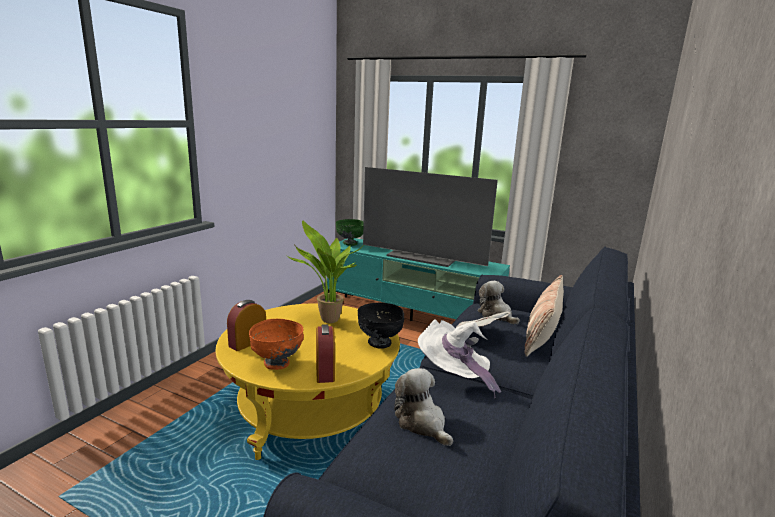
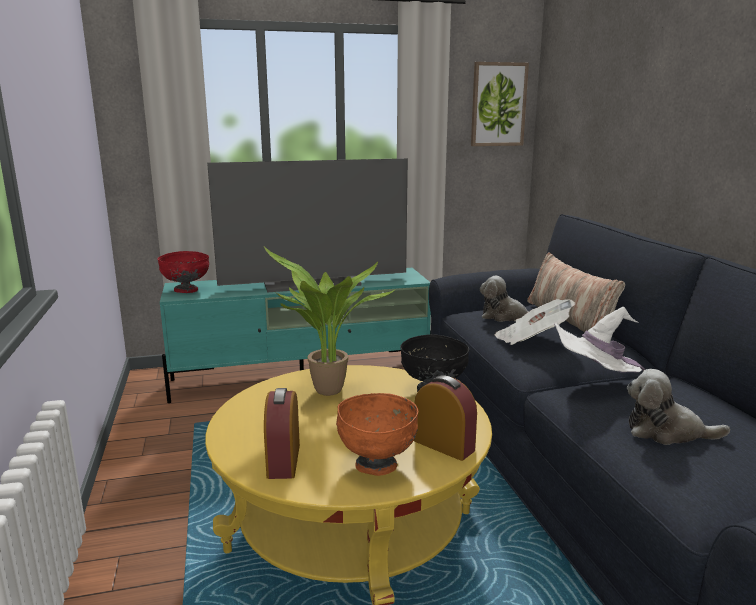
camera: 40 degrees left, 0 degrees up
(350, 244) = (186, 290): green bowl -> red bowl
(618, 143) = (498, 104): none -> picture

